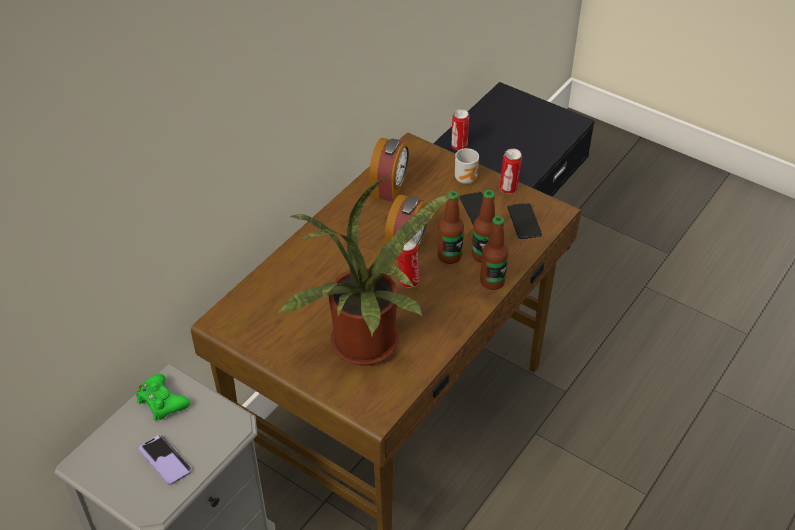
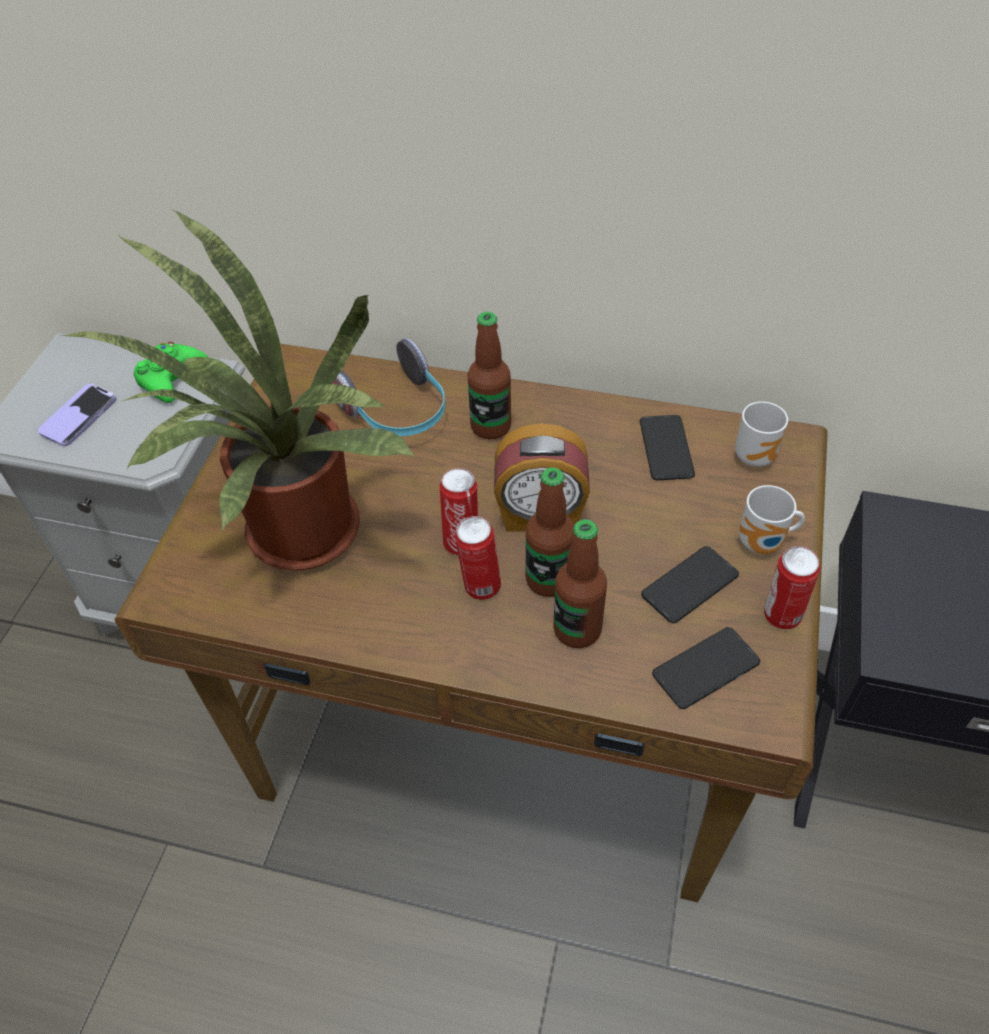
camera: 70 degrees right, 5 degrees up
(296, 282) = (398, 412): none -> headphones
(389, 188) = (666, 448): alarm clock -> phone
(413, 160) = (756, 456): none -> mug
(459, 146) = (903, 531): can -> can (480, 587)
(492, 282) = (517, 663): bottle -> bottle (490, 426)

